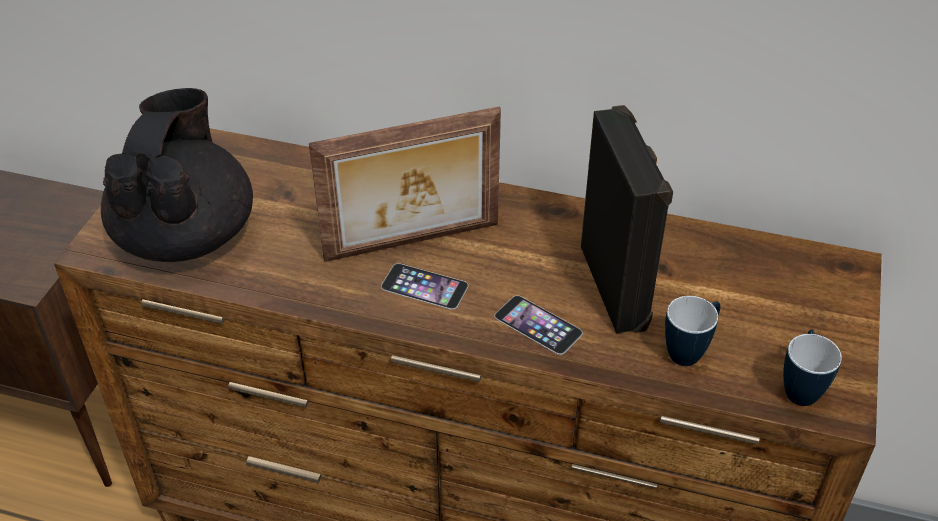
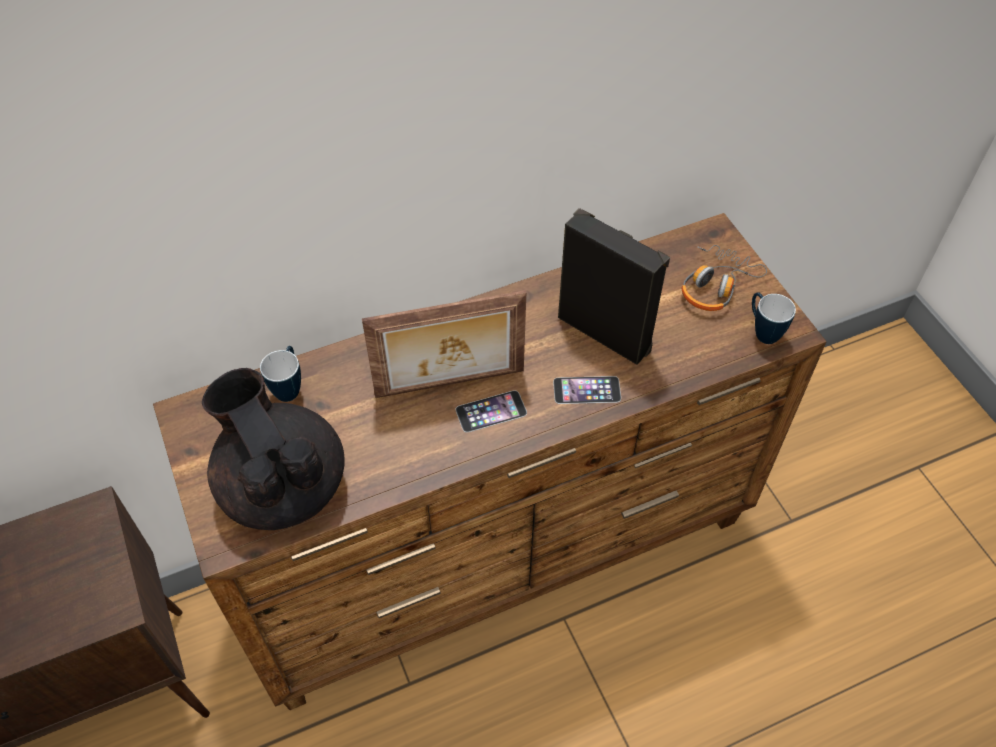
camera: 40 degrees left, 10 degrees up
(413, 243) = (450, 385): picture frame -> picture frame turned 45 degrees clockwise
(690, 351) = (686, 348): mug -> mug (289, 387)
(792, 314) = (716, 285): none -> headphones

